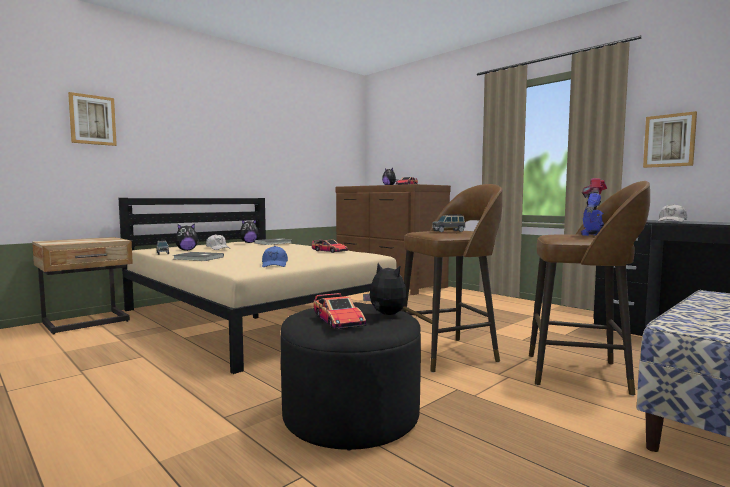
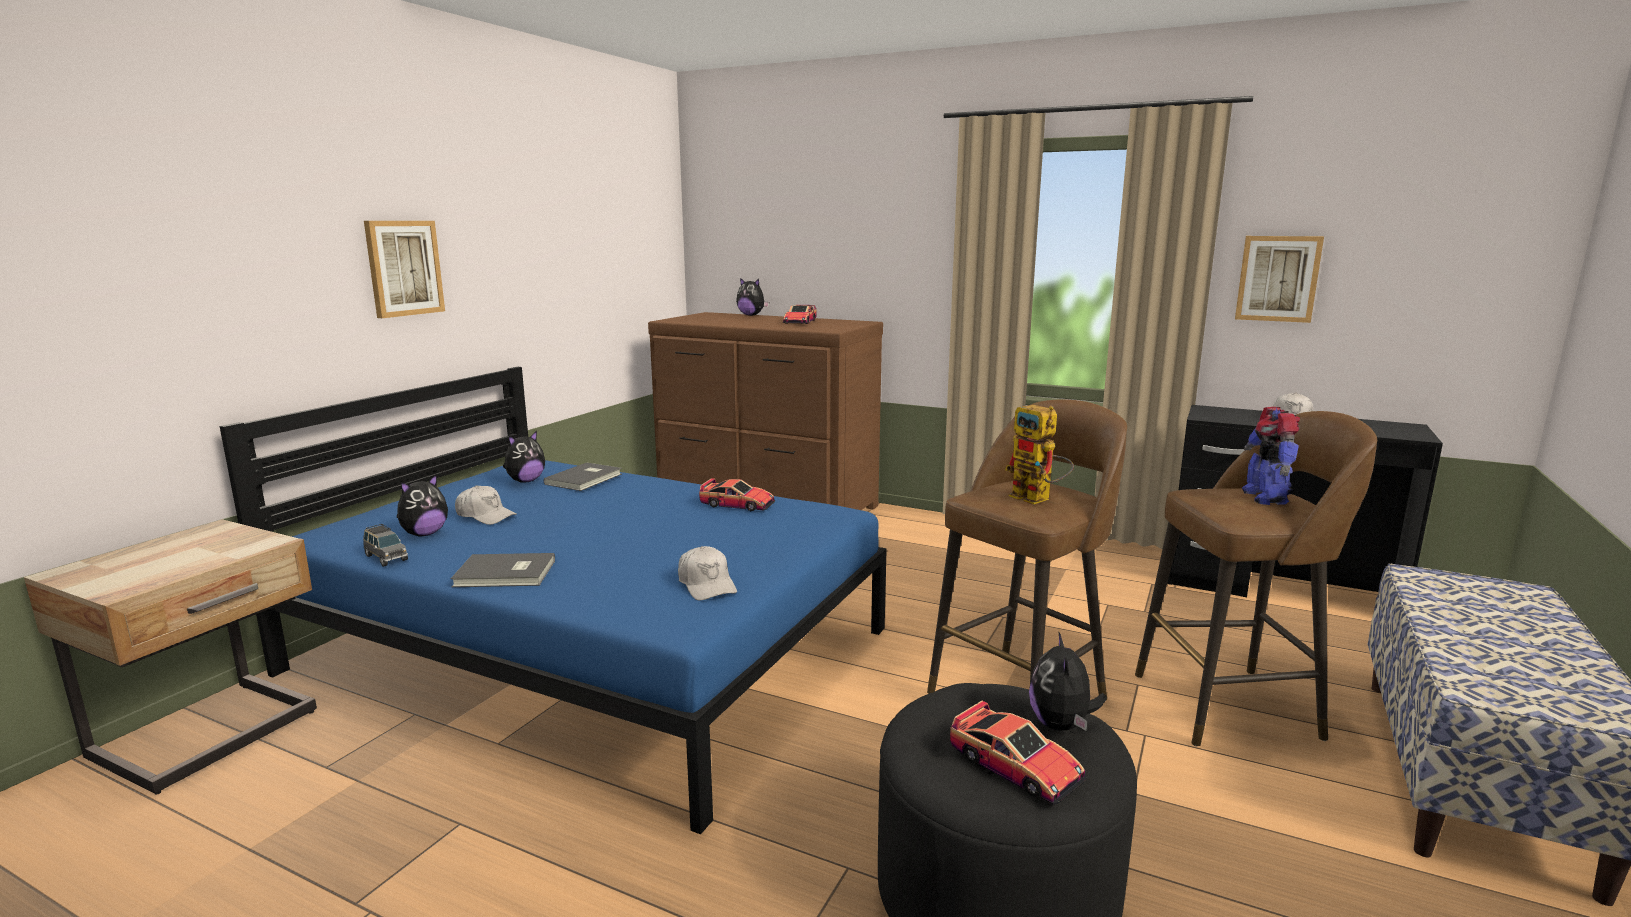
camera: 20 degrees left, 10 degrees up
(92, 120) = (124, 240): picture -> picture (404, 268)
(255, 317) = (593, 650): beige bed -> blue bed
(275, 265) = (707, 585): blue cap -> white cap
(385, 315) = (1061, 725): plush toy -> plush toy turned 105 degrees counterclockwise
(449, 231) = (1038, 499): grey toy car -> toy robot

